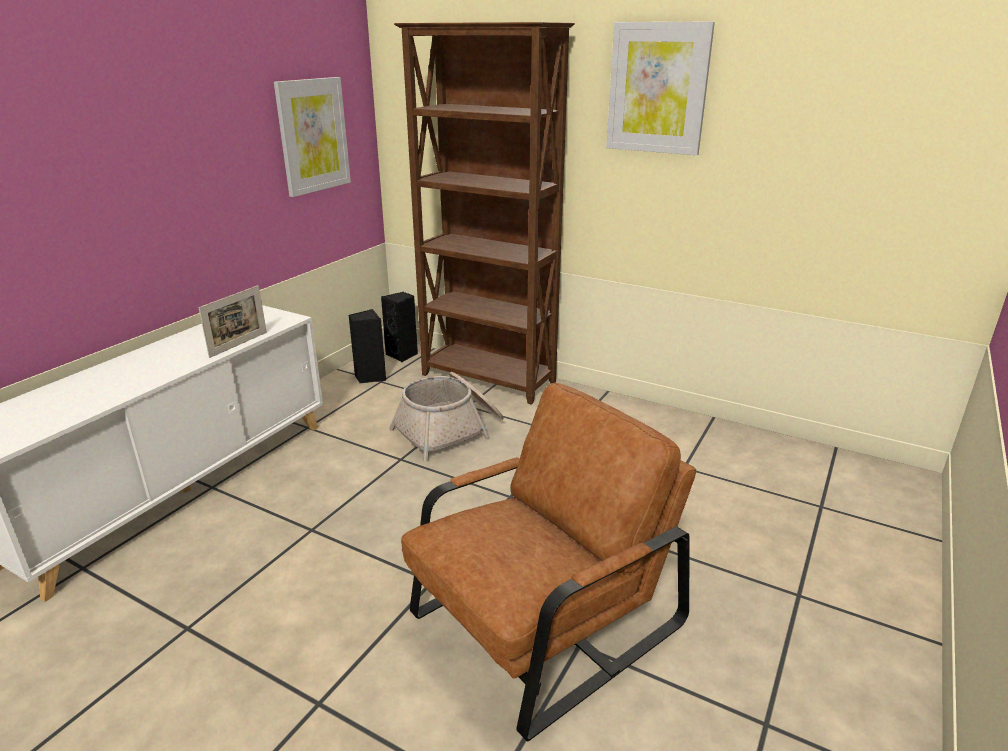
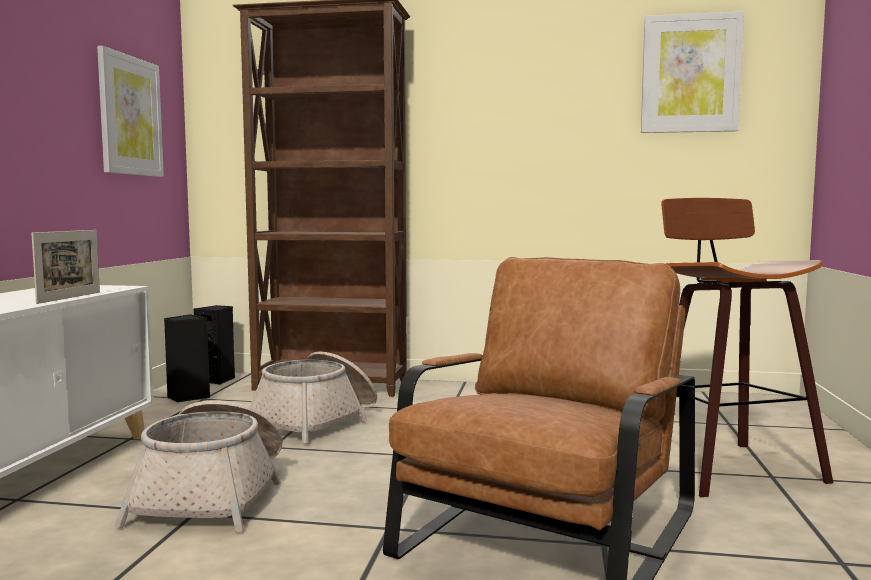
camera: 20 degrees left, 20 degrees down
(332, 512) = (213, 495): none -> basket
(657, 88) = (492, 70): picture -> picture (690, 74)
(764, 570) = (725, 466): none -> stool

